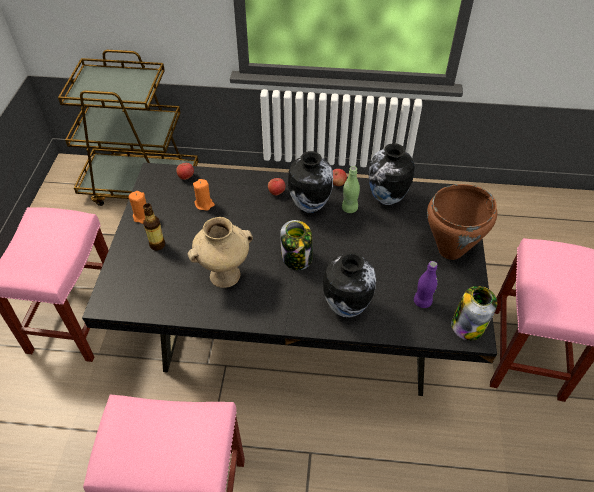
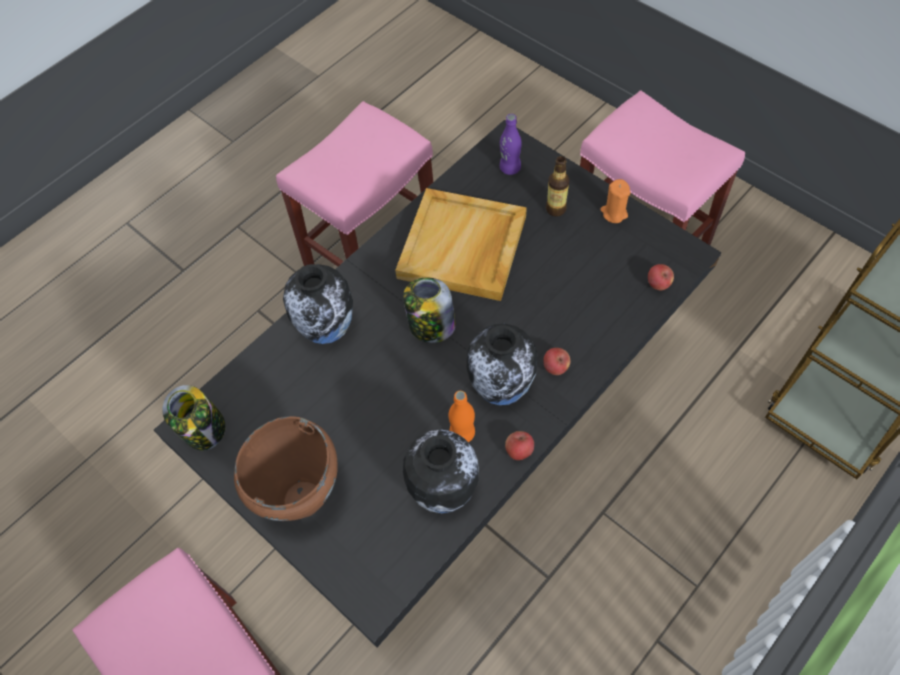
camera: 130 degrees right, 10 degrees up
(204, 204) = (591, 280): orange candle -> none
(225, 274) = (463, 248): beige vase -> beige tray
(349, 208) = (462, 433): green bottle -> orange bottle
(422, 302) = (269, 408): purple bottle -> purple bottle (510, 168)

